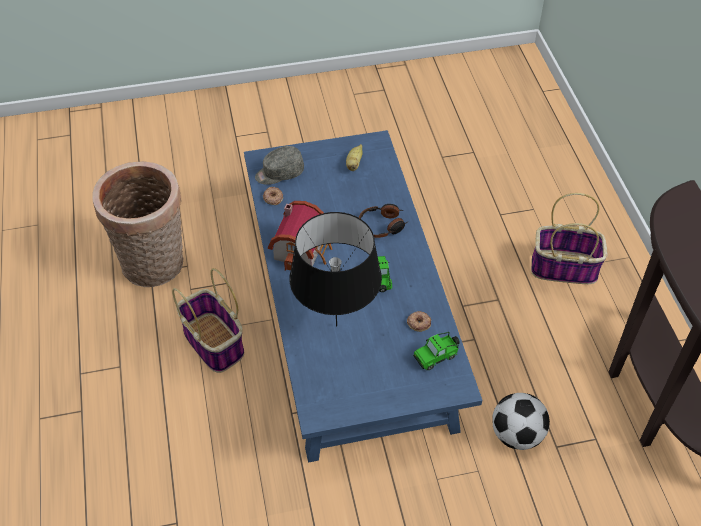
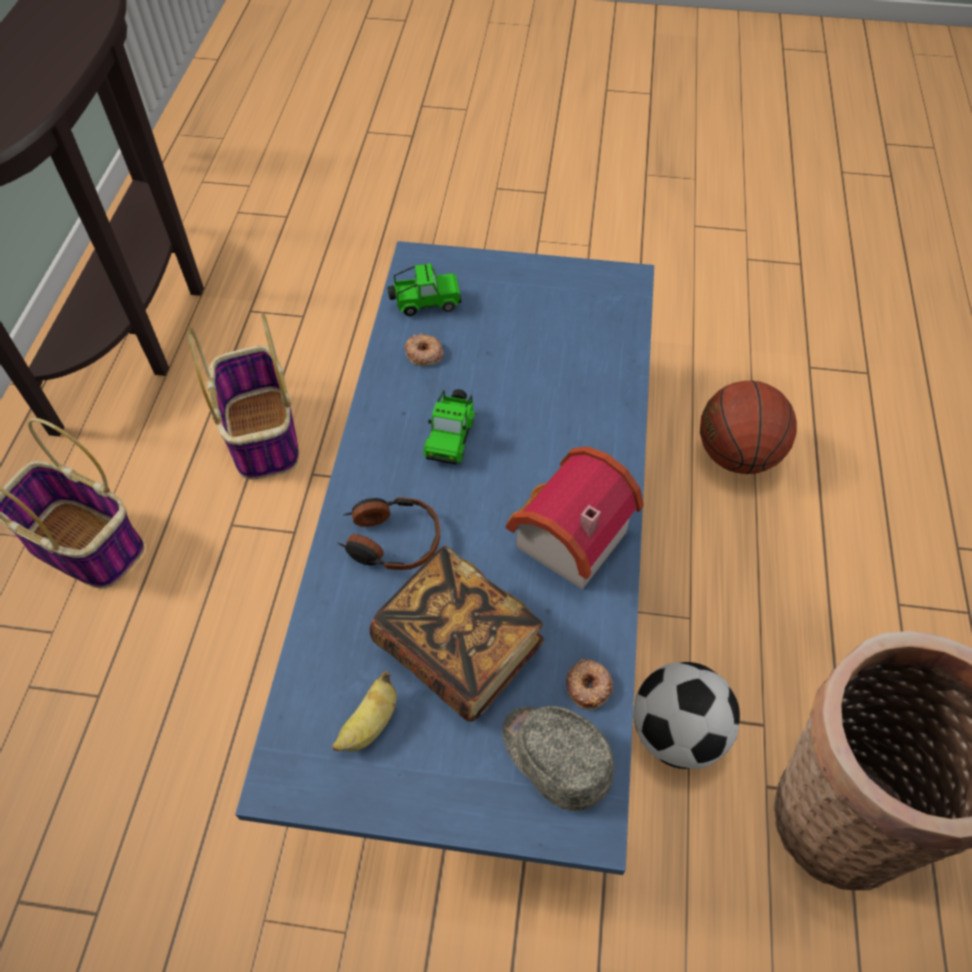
camera: 160 degrees left, 5 degrees up
(214, 343) = (730, 595): basket -> basket (261, 433)
(222, 432) = (736, 454): none -> basketball
(279, 173) = (554, 757): grey cap -> grey cap turned 135 degrees counterclockwise
(332, 196) = (458, 648): none -> book
(336, 325) = (554, 384): black table lamp -> none
(517, 434) = (341, 340): football -> football (676, 732)

